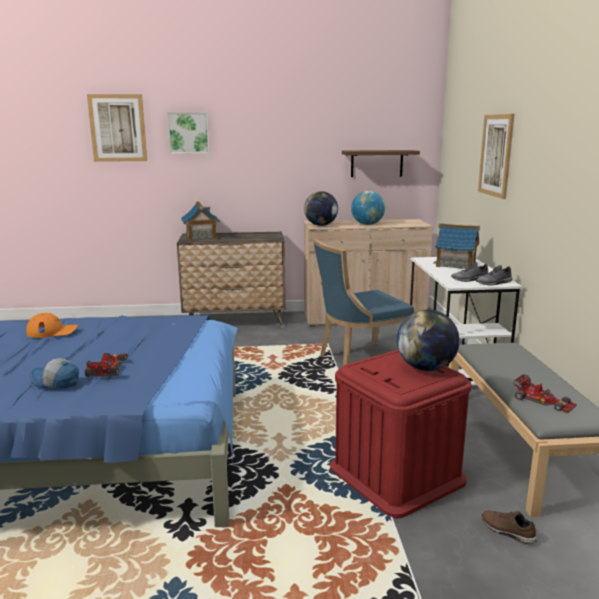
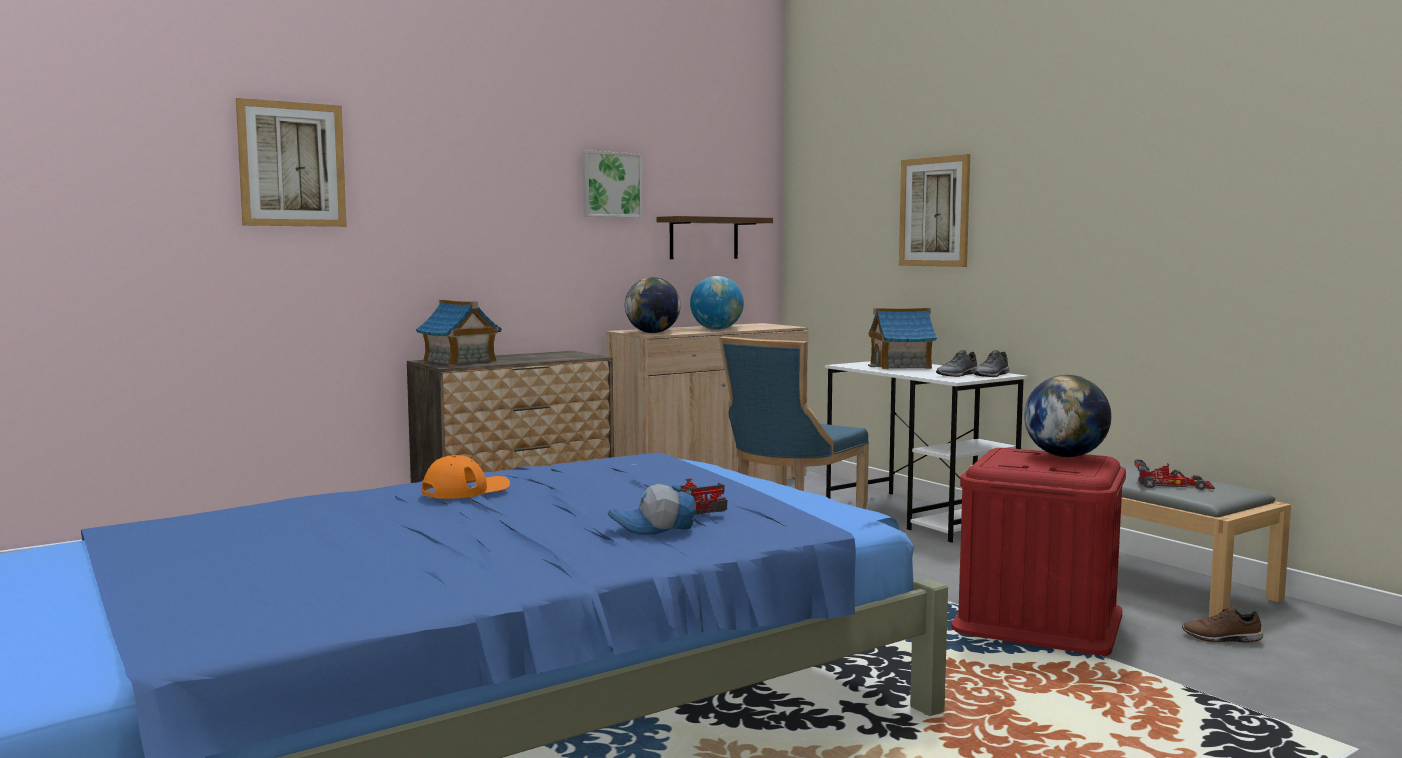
camera: 30 degrees left, 10 degrees down
(189, 133) = (421, 179): picture -> picture (611, 185)

